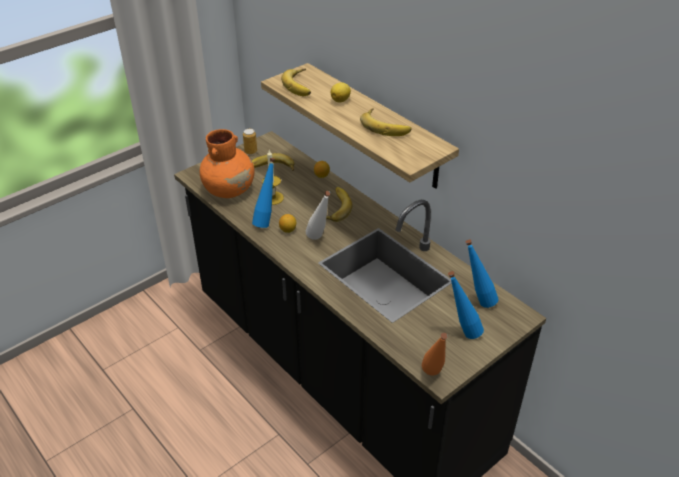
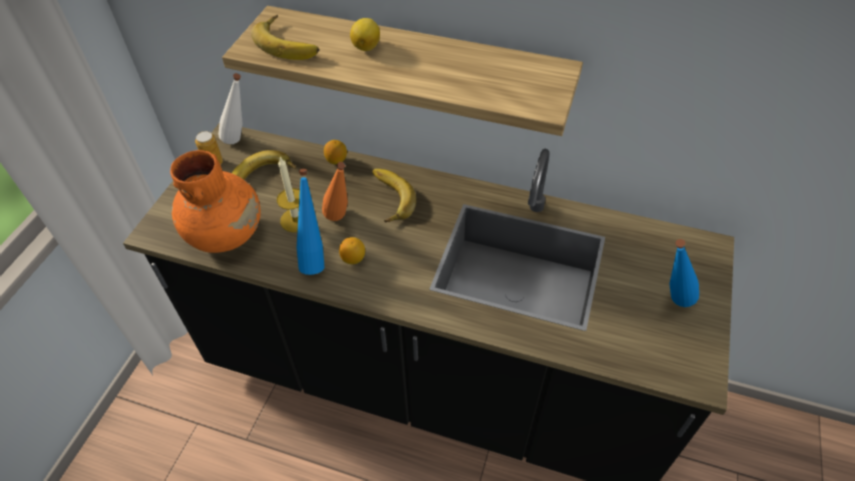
camera: 30 degrees left, 10 degrees up
(319, 240) = (405, 255): white bottle -> white bottle (241, 142)
(386, 125) = (462, 63): banana -> none
(433, 377) = (693, 384): orange bottle -> orange bottle (341, 221)
(477, 301) = (650, 251): blue bottle -> none

